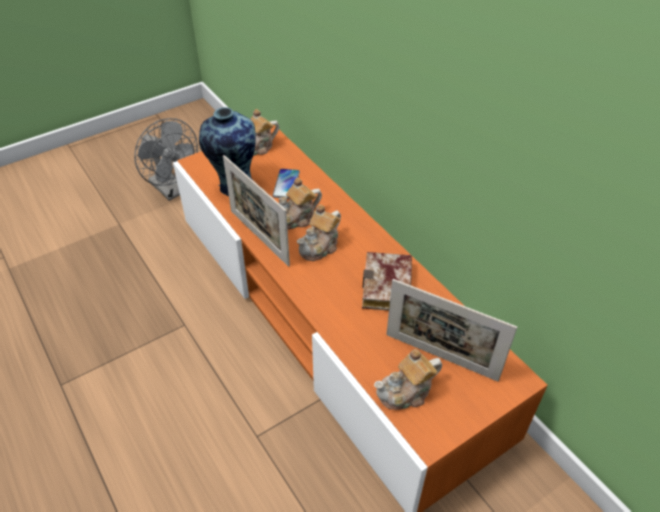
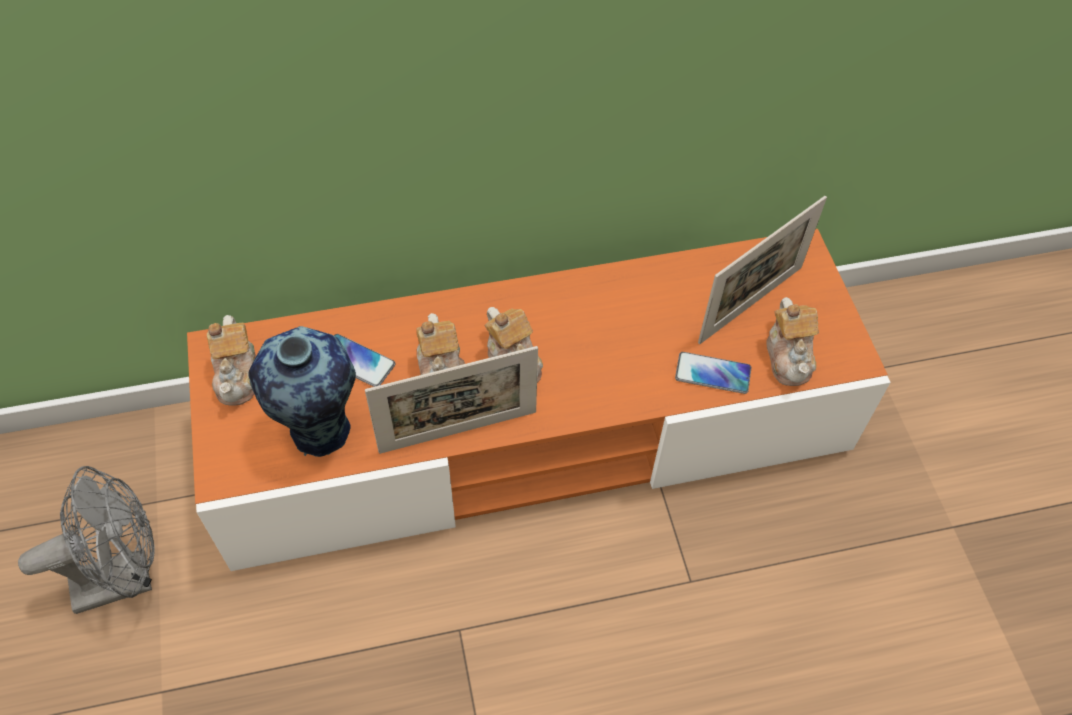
camera: 70 degrees left, 10 degrees up
(365, 349) = (713, 373): none -> phone
(389, 289) = (626, 313): book -> none

